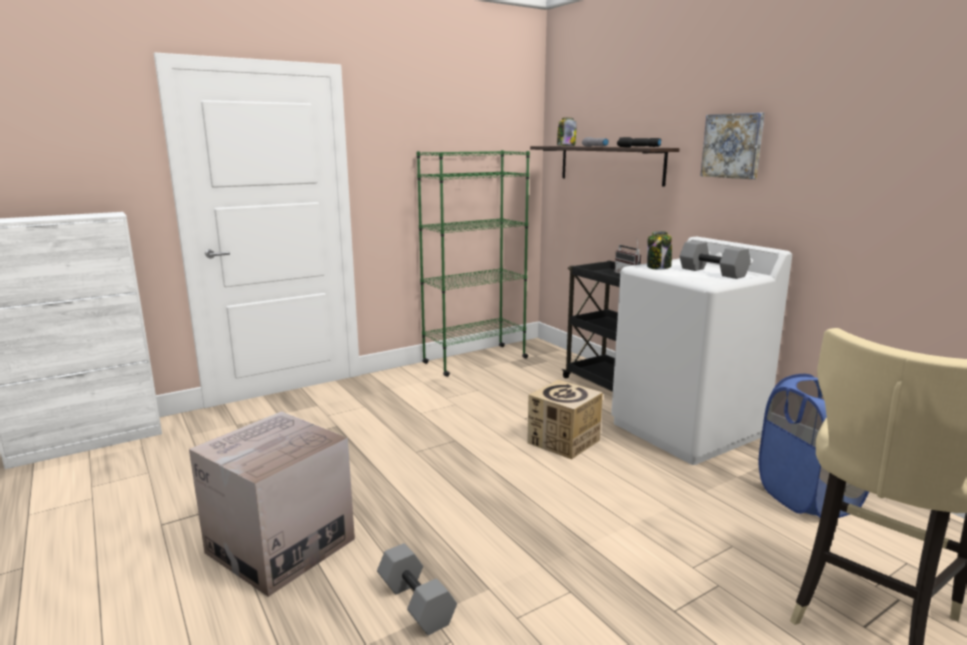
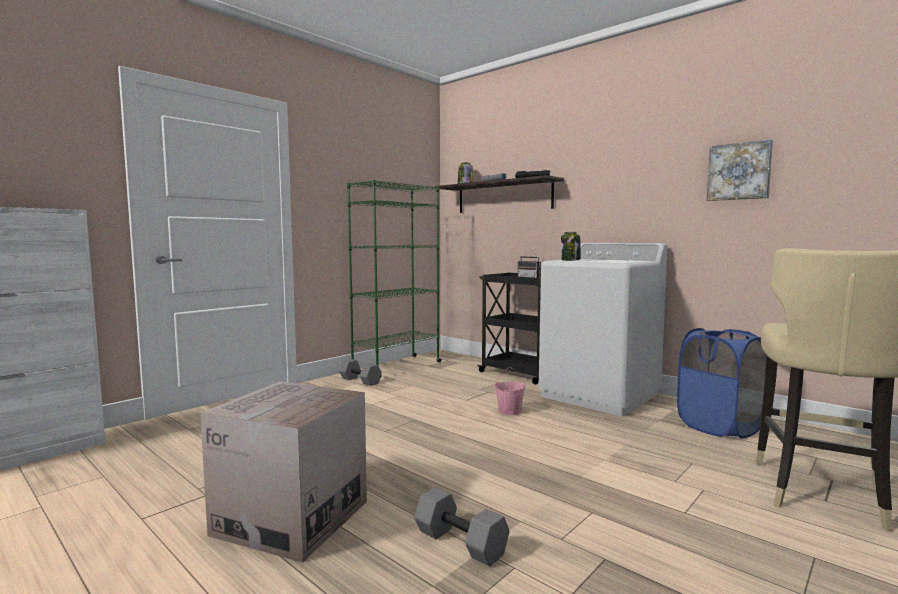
camera: 15 degrees left, 10 degrees down
(563, 441) = (510, 411): cardboard box -> pink bucket
(713, 272) = (615, 260): grey dumbbell -> grey dumbbell (361, 380)
(733, 146) = (609, 171): picture -> picture (739, 171)

